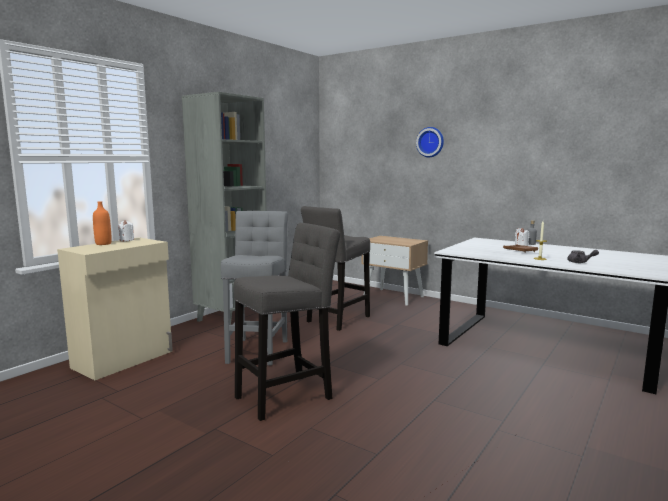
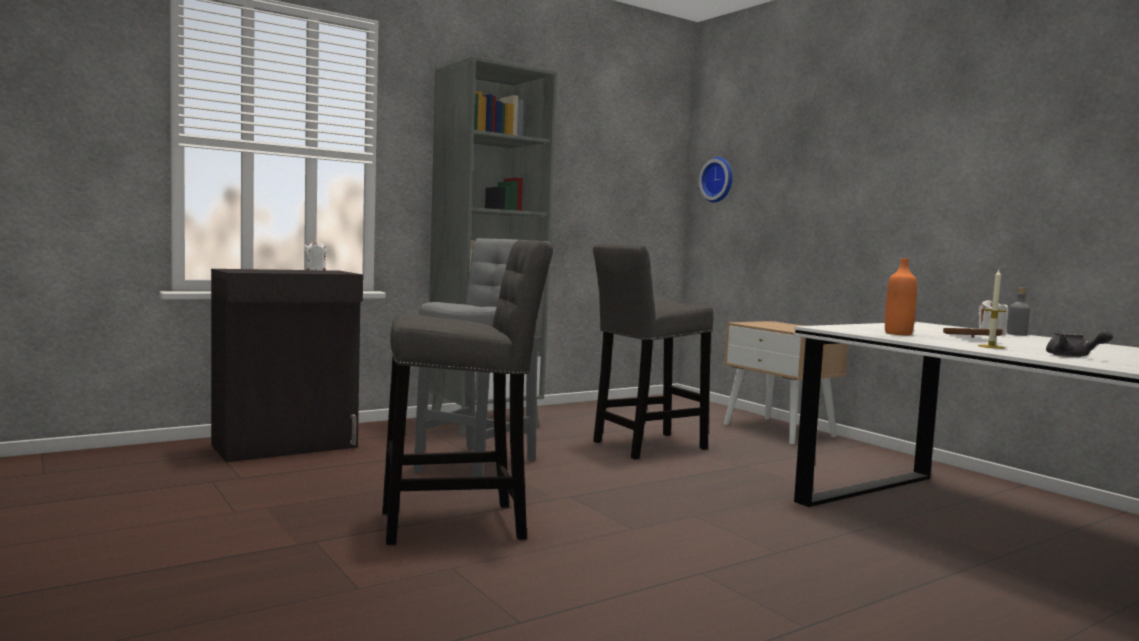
camera: 20 degrees right, 5 degrees down
(103, 244) = (277, 269): orange bottle -> orange bottle (898, 334)
(124, 359) = (287, 446): beige cabinet -> black cabinet
(430, 142) = (862, 152): wall clock -> wall clock (718, 180)

